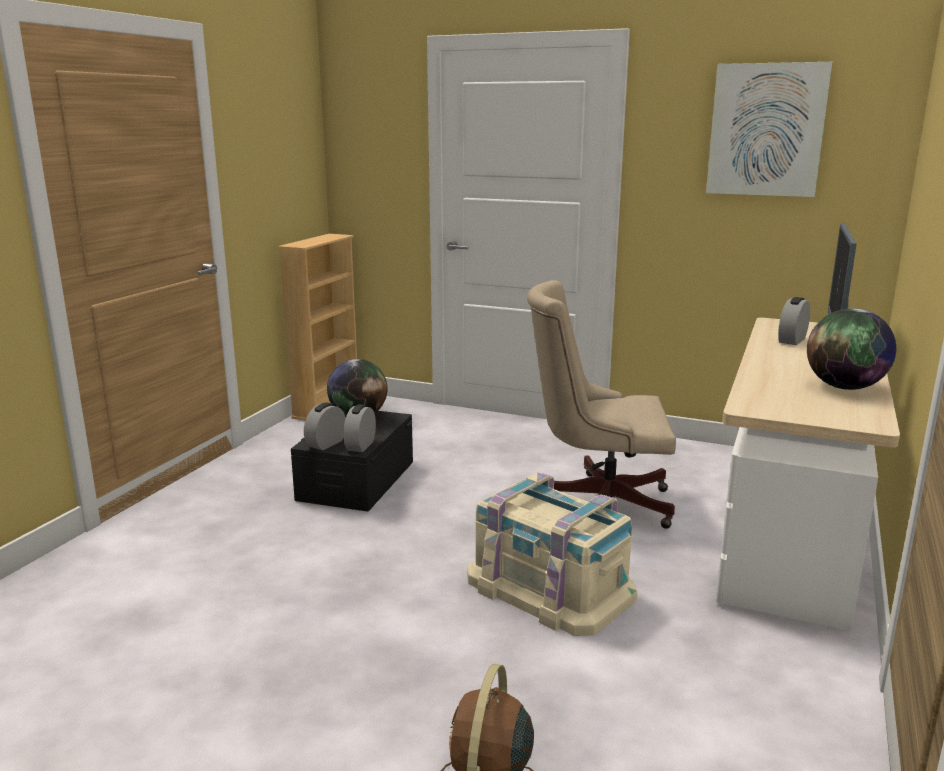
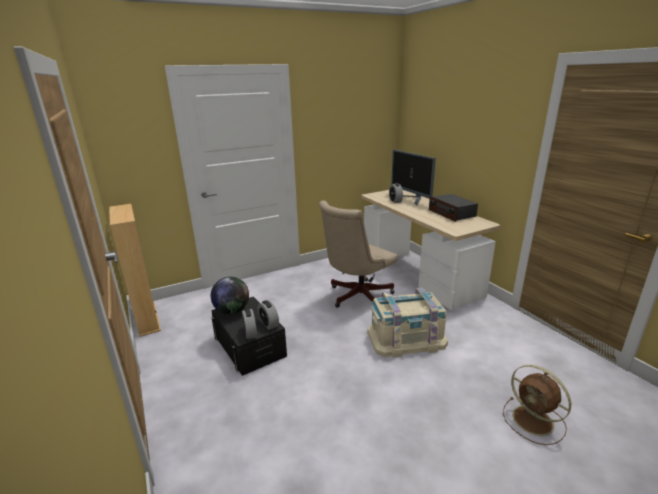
camera: 50 degrees left, 5 degrees up
(766, 130) = (351, 112): picture -> none
(844, 387) = (451, 213): globe -> radio

